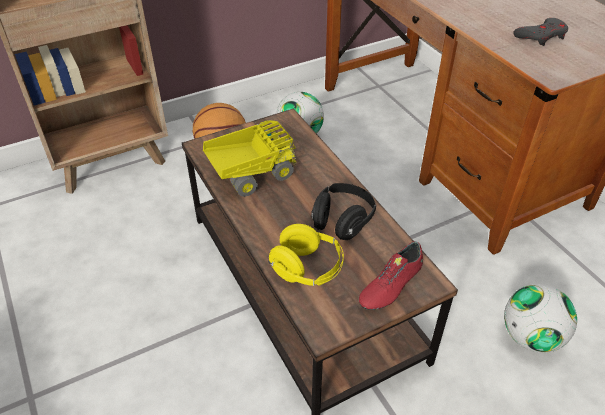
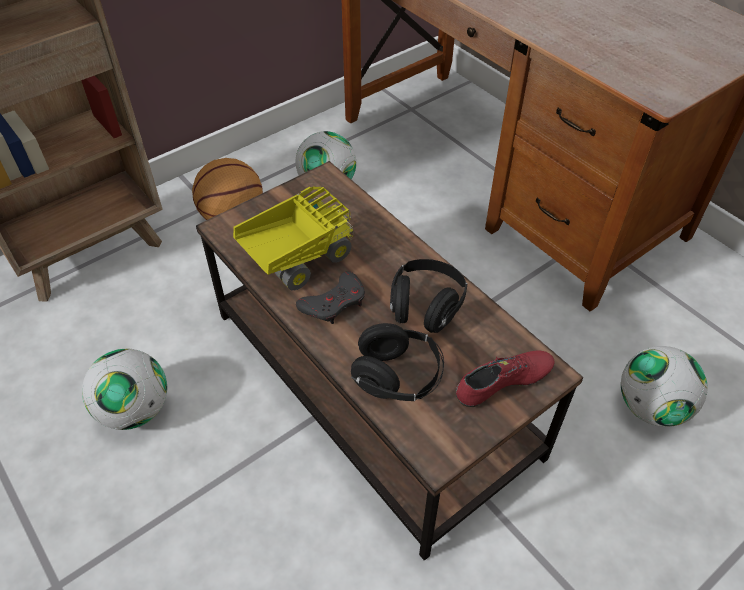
camera: 10 degrees left, 5 degrees up
(117, 279) = (135, 410): none -> football
(307, 269) = (397, 377): yellow headphones -> black headphones
(390, 286) = (503, 384): red shoe -> red shoe turned 150 degrees counterclockwise
(541, 36) = (635, 44): grey game controller -> grey game controller (334, 303)

